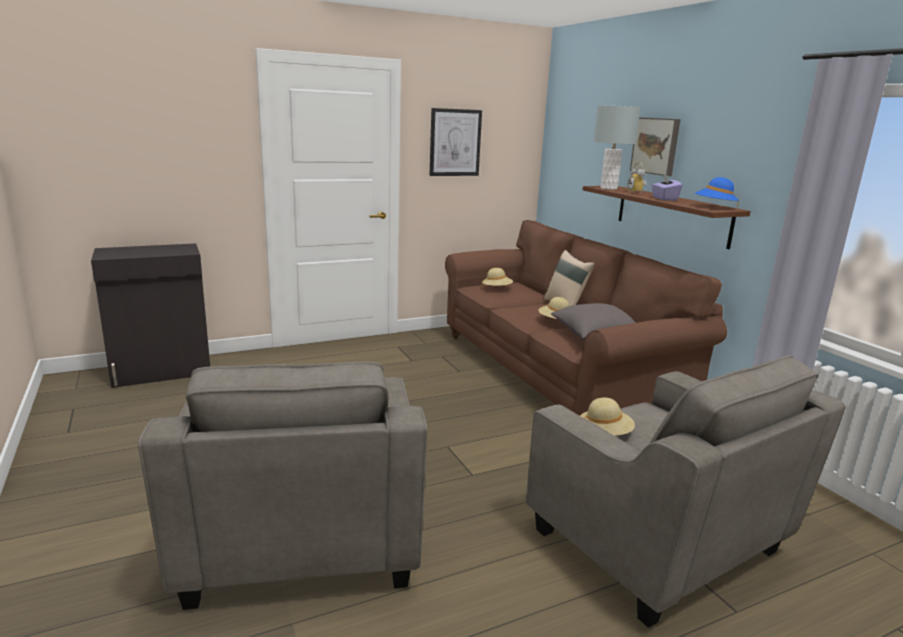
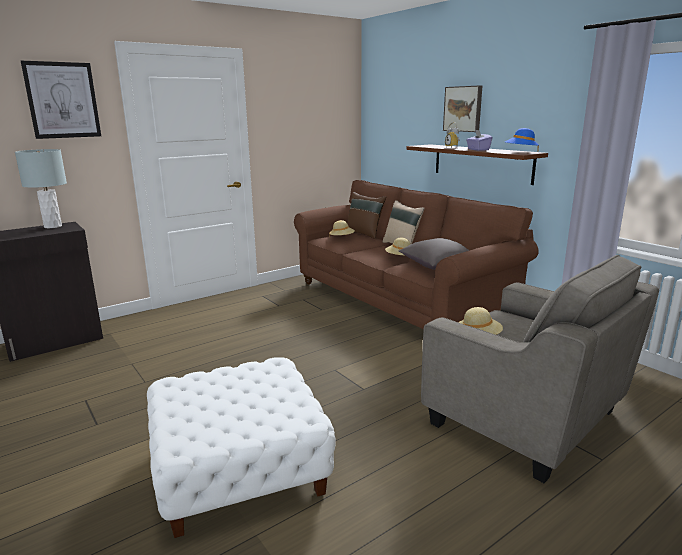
camera: 10 degrees left, 0 degrees up
(301, 544) = (239, 467): grey armchair -> white ottoman
(455, 142) = (292, 118): picture -> picture (62, 100)
(526, 286) = (364, 234): none -> brown pillow
(609, 188) = (428, 146): grey table lamp -> grey table lamp (53, 226)

